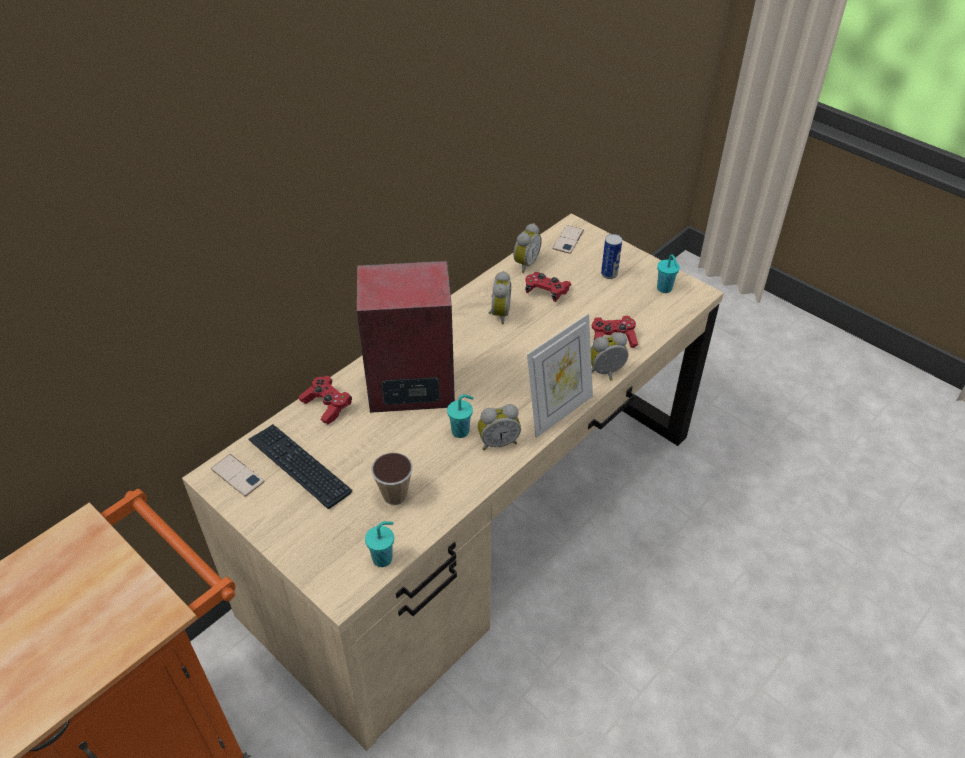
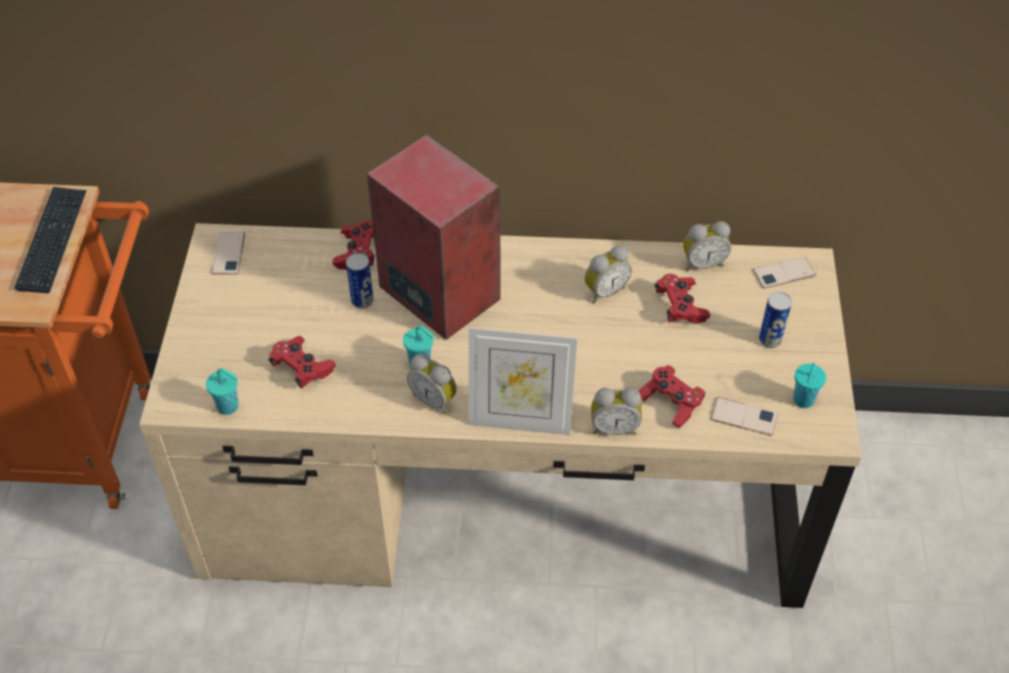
camera: 50 degrees right, 5 degrees up
(299, 466) = (274, 284): keyboard -> keyboard (52, 240)
(372, 428) = (362, 301): none -> can
(395, 495) = (302, 368): cup -> red game controller
(606, 373) = (614, 427): alarm clock -> alarm clock turned 150 degrees clockwise
(653, 317) = (744, 417): none -> phone

